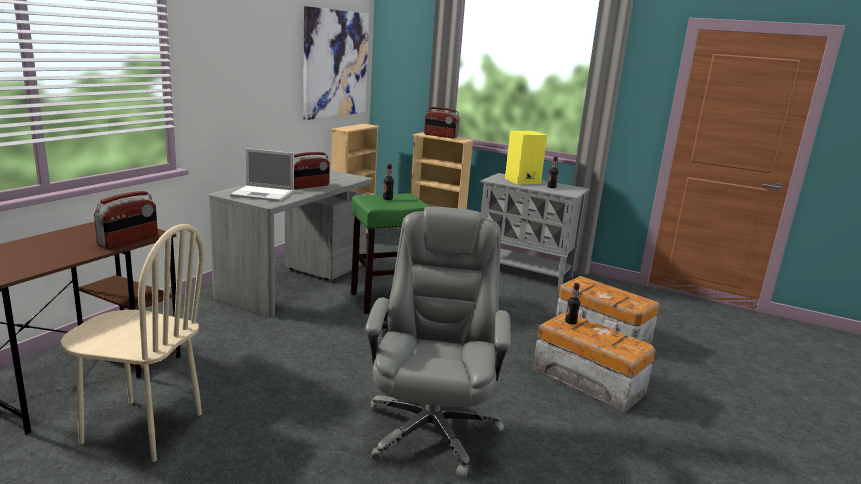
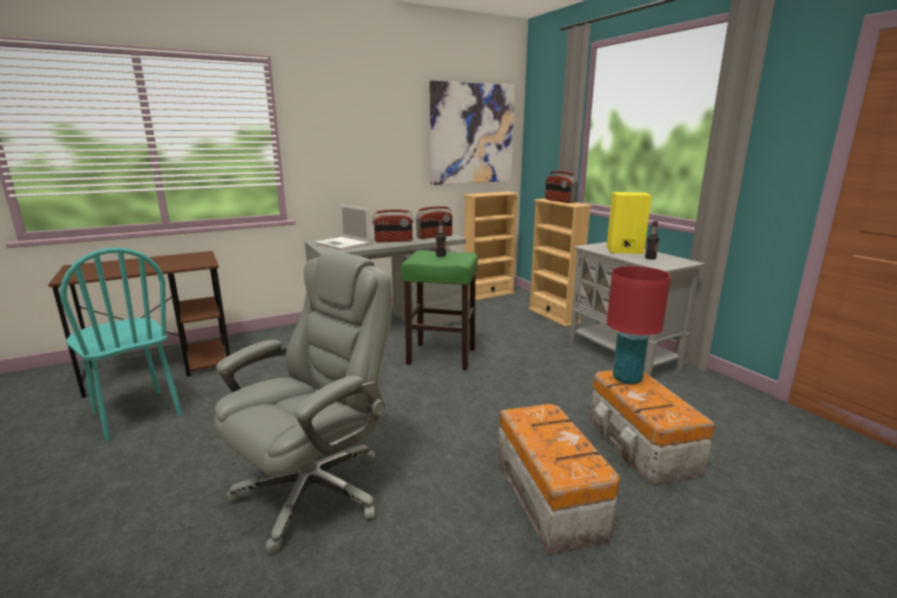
camera: 35 degrees right, 0 degrees up
(129, 241) = (178, 267): radio -> radio (434, 236)
(142, 428) = (136, 414): beige chair -> turquoise chair
(570, 322) = (541, 416): bottle -> none
(585, 285) = (627, 379): none -> red table lamp

